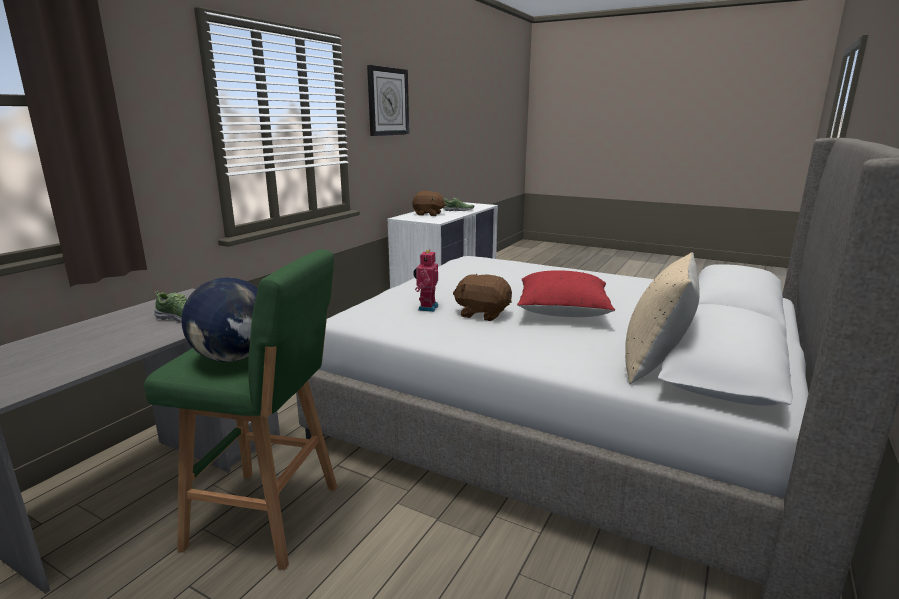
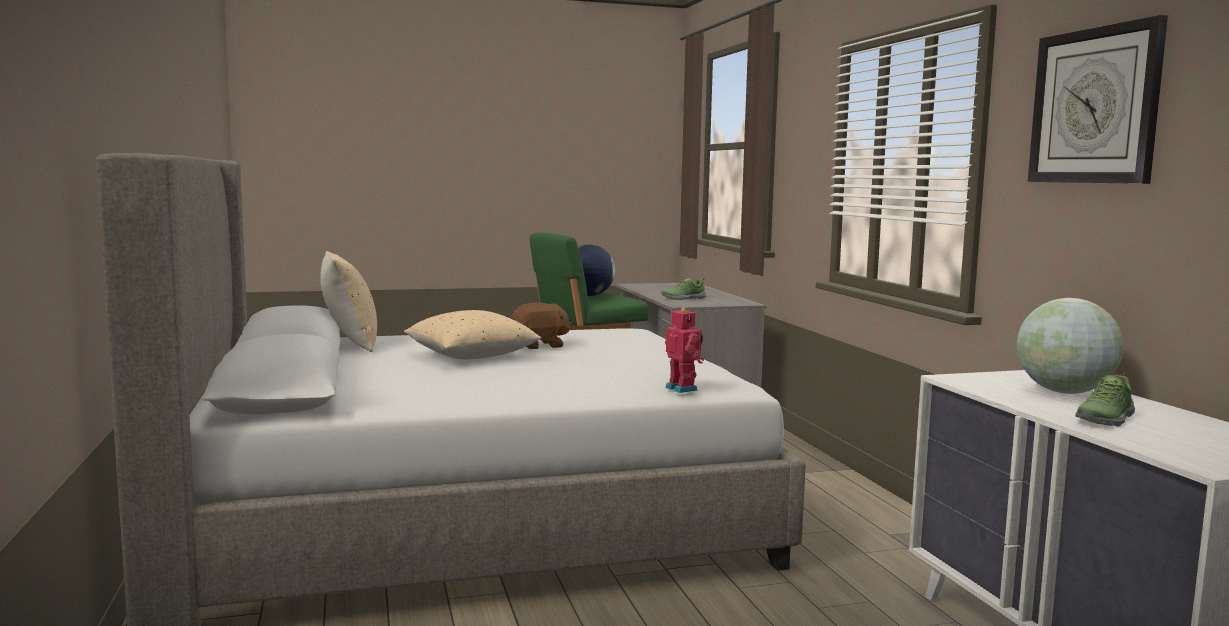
camera: 135 degrees right, 10 degrees down
(426, 308) = (596, 341): toy robot -> toy robot (683, 388)
(428, 214) = (1064, 392): brown plush toy -> globe
(562, 312) = (471, 357): red pillow -> beige pillow

